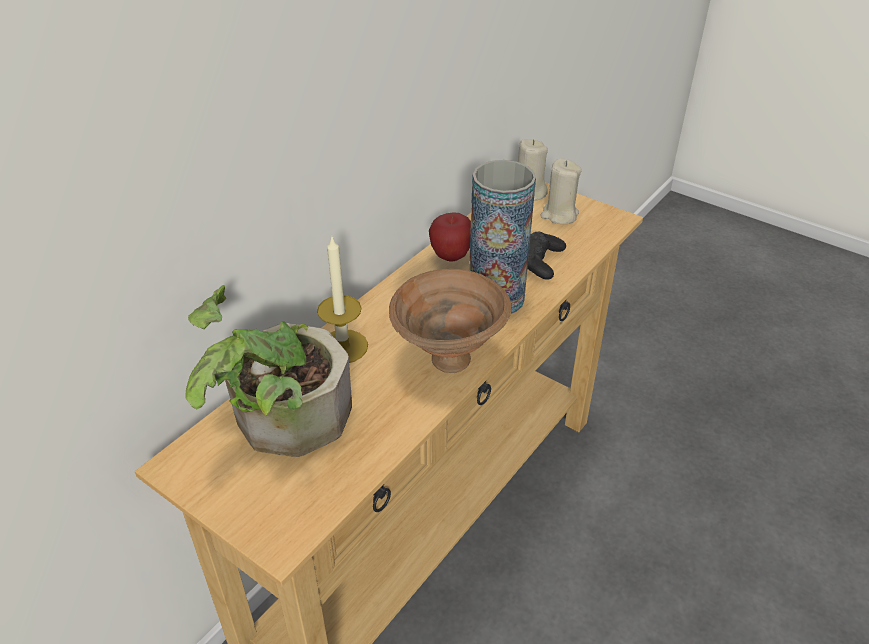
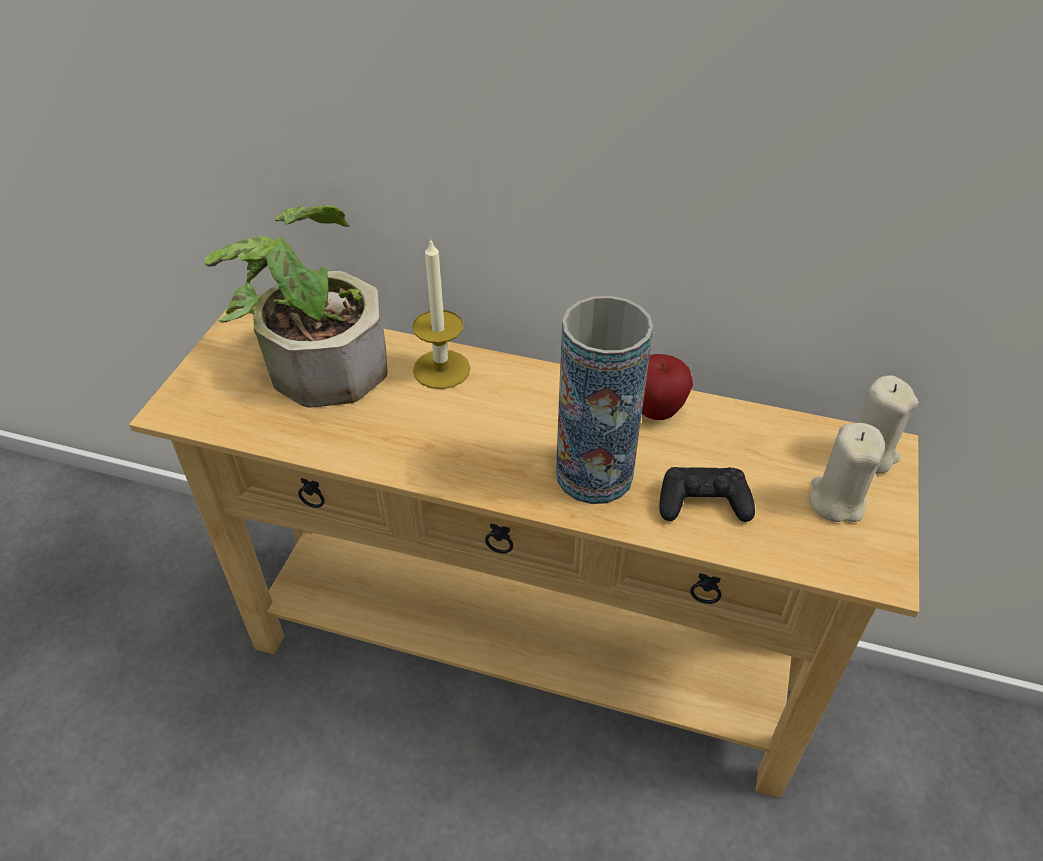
camera: 70 degrees right, 5 degrees up
(449, 362) = (453, 460): brown bowl -> none

